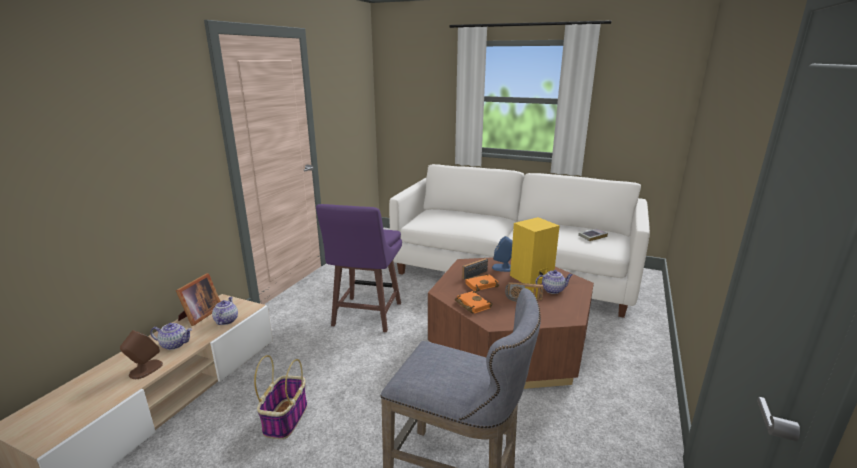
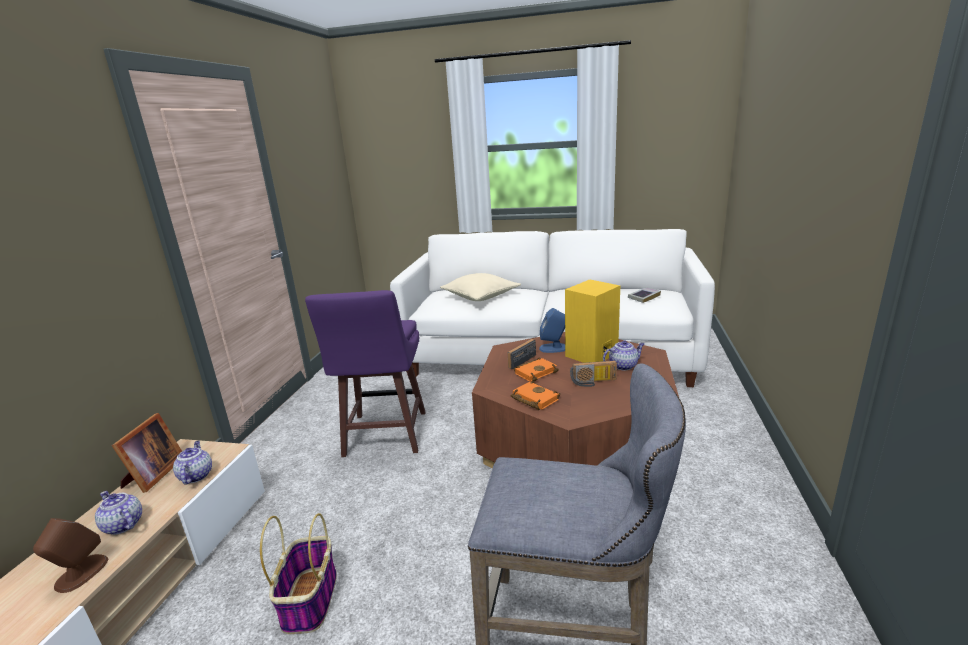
camera: 10 degrees left, 0 degrees up
(175, 344) = (122, 525): teapot -> teapot turned 135 degrees counterclockwise
(460, 218) = (480, 296): none -> beige pillow

